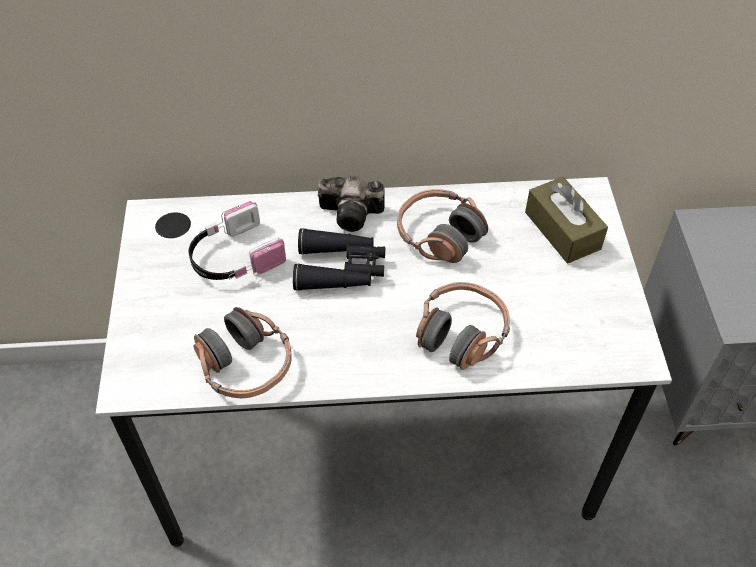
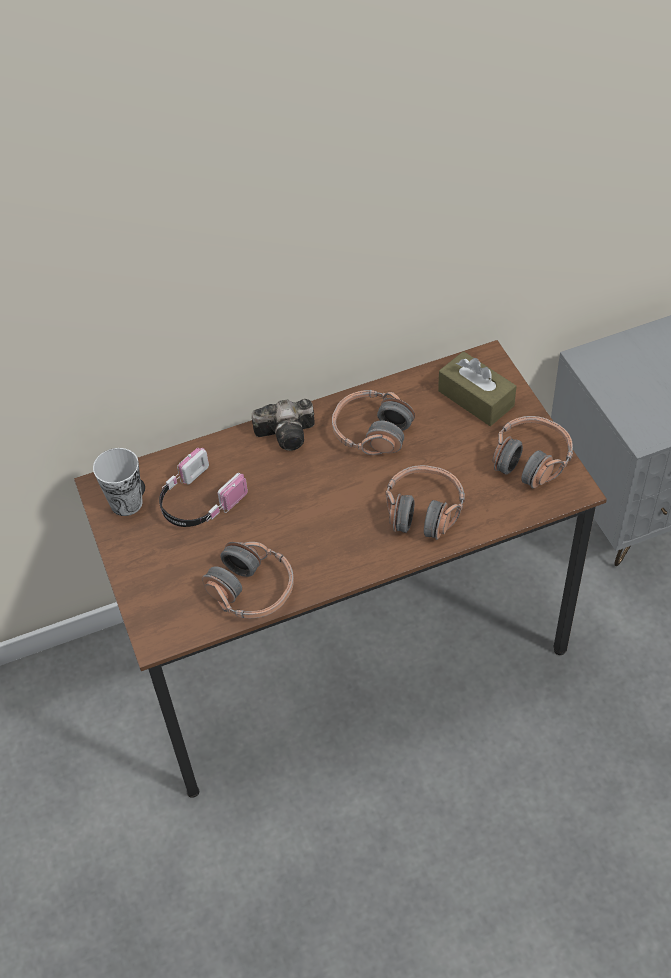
camera: 15 degrees left, 0 degrees up
(164, 238) = (126, 503): none -> cup
(341, 269) = (298, 485): black binoculars -> none
(378, 439) = (346, 642): white desk -> brown desk
(599, 312) = (530, 460): none -> headphones

